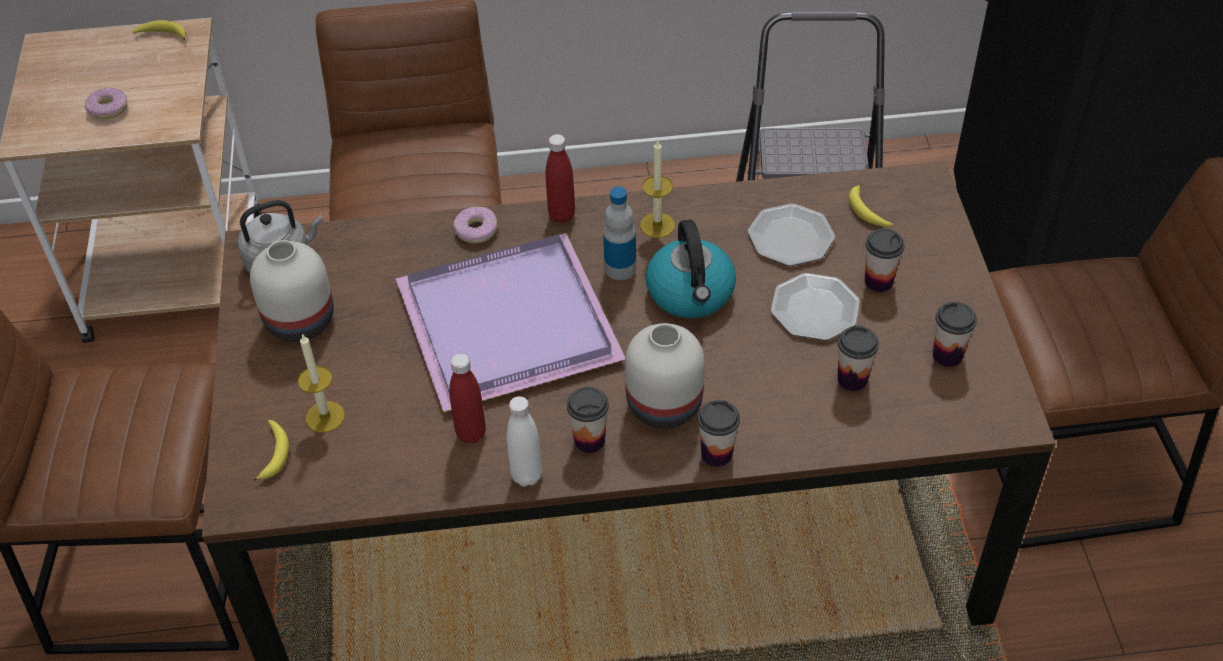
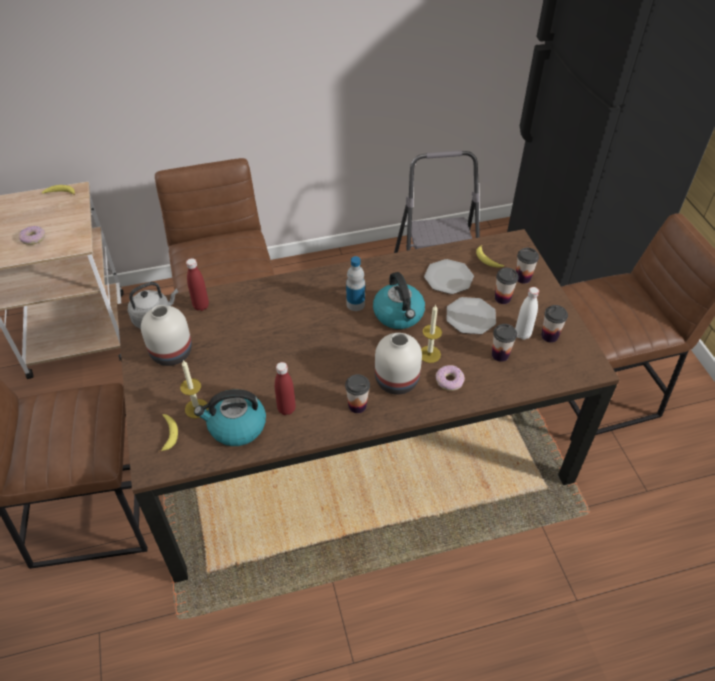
camera: 10 degrees left, 0 degrees up
(384, 453) = (236, 426): none -> kettle
(476, 230) = (267, 290): donut -> donut (449, 381)
(506, 327) = (295, 344): purple tray -> none
(526, 476) = (324, 431): white bottle -> white bottle (522, 334)
(561, 215) = (316, 277): red bottle -> red bottle (201, 306)
(657, 225) = (372, 278): candle -> candle (429, 354)
(716, 454) = (432, 405): cup -> cup (523, 278)

